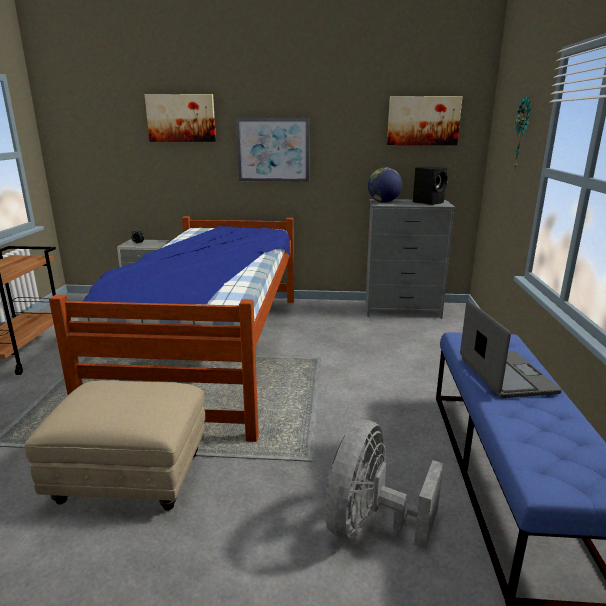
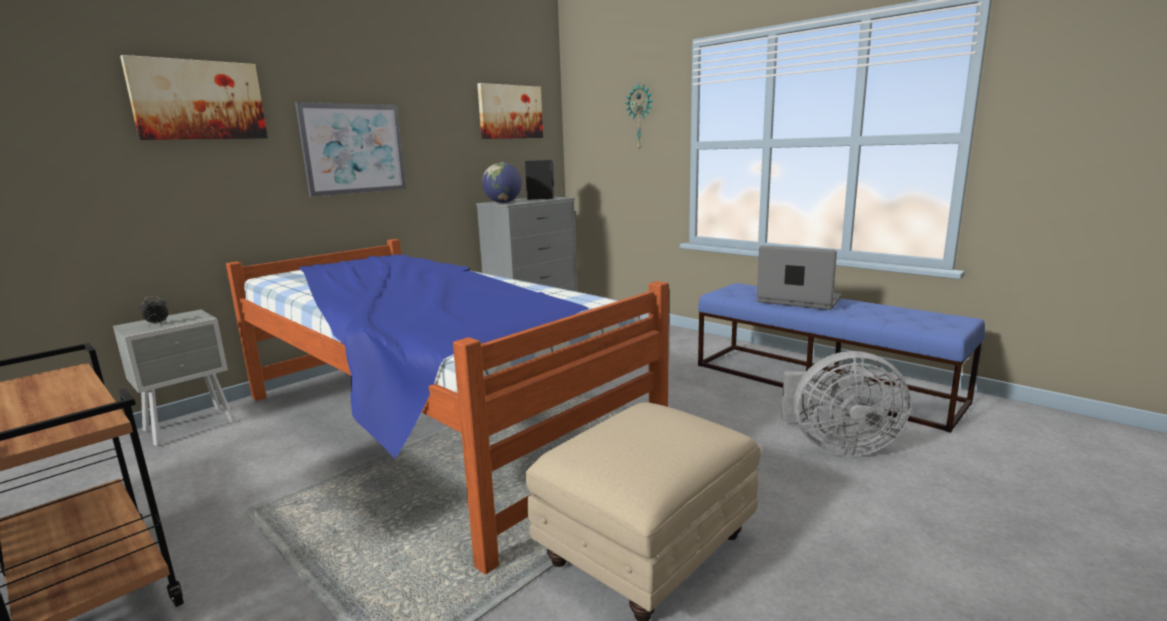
camera: 50 degrees left, 5 degrees down
(370, 524) = (837, 446): grey fan -> grey fan turned 60 degrees counterclockwise

